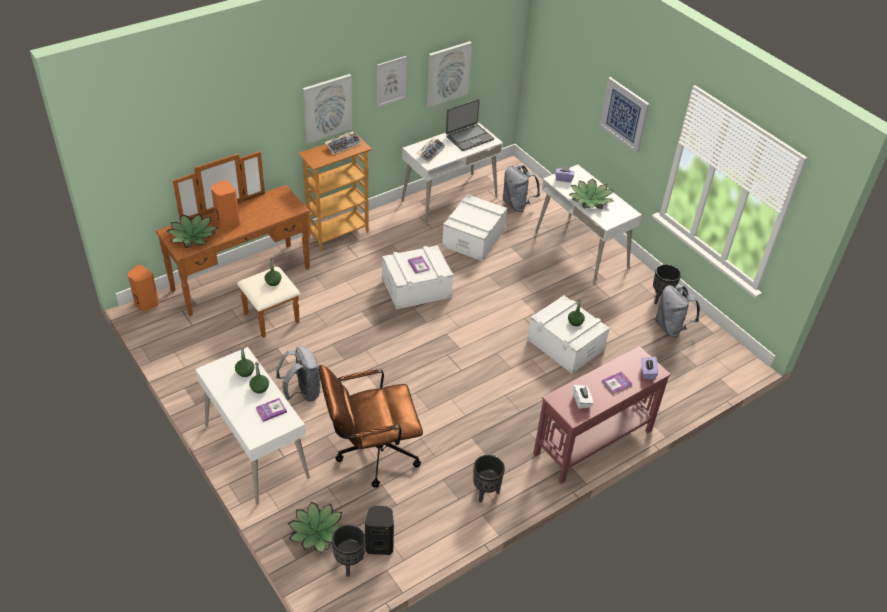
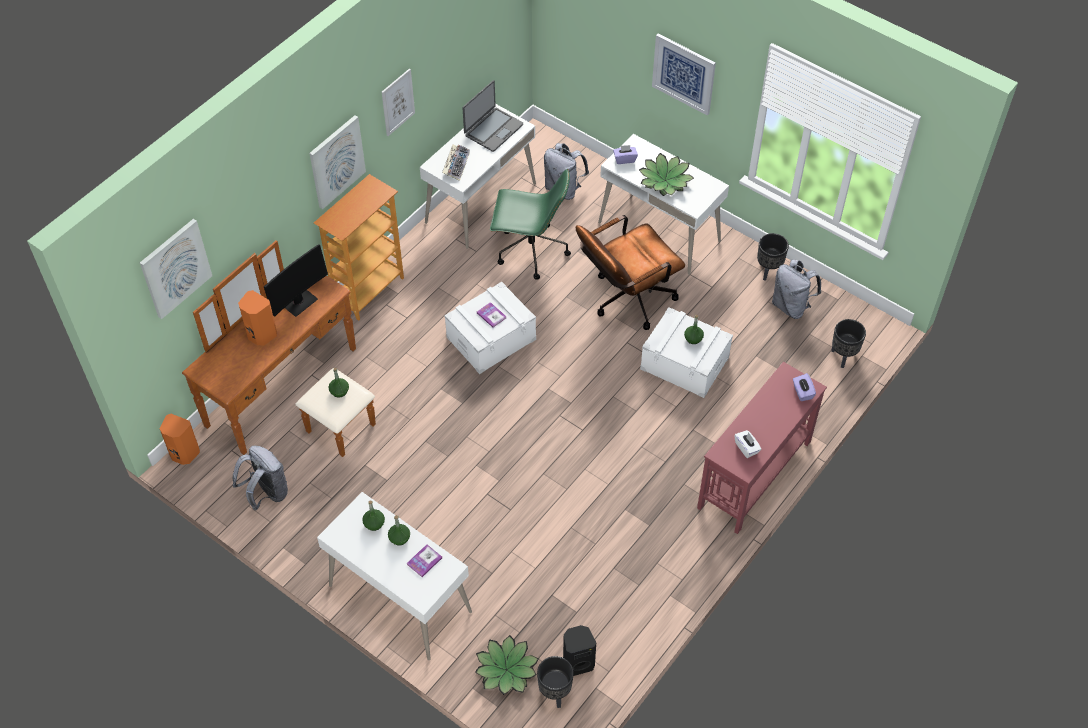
camera: 15 degrees left, 10 degrees up
(193, 236) = (230, 367): potted plant -> none
(267, 208) = (299, 302): none -> monitor
(302, 392) = (418, 512): grey backpack -> grey backpack (266, 493)
(343, 145) = (362, 196): keyboard -> none
(370, 453) = (525, 562): brown office chair -> brown office chair (626, 300)
(448, 73) = (455, 65): picture -> picture (175, 268)
(473, 238) = (530, 251): white storage box -> green office chair
(485, 492) = (663, 569): black planter -> black planter (843, 357)
(617, 383) = (775, 415): book -> none

